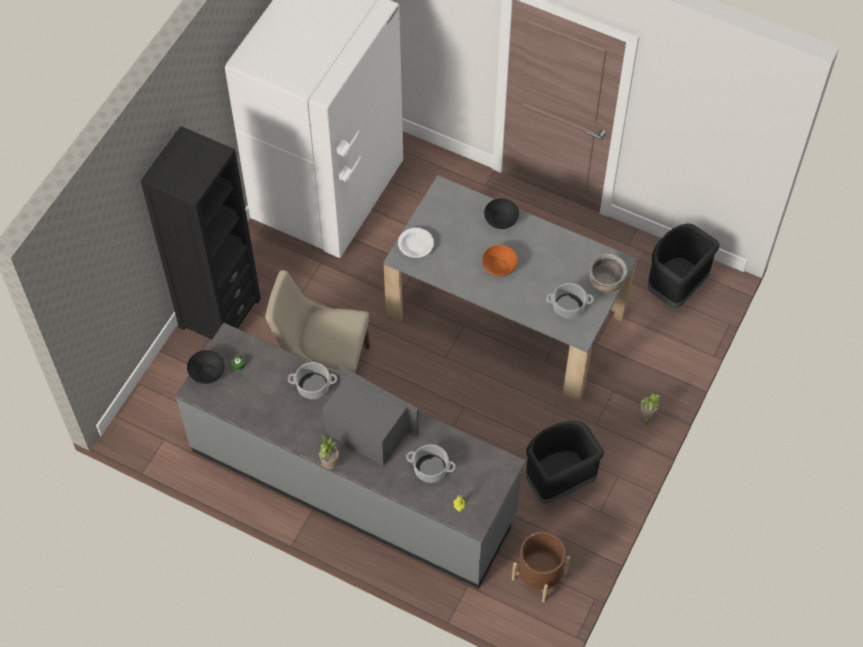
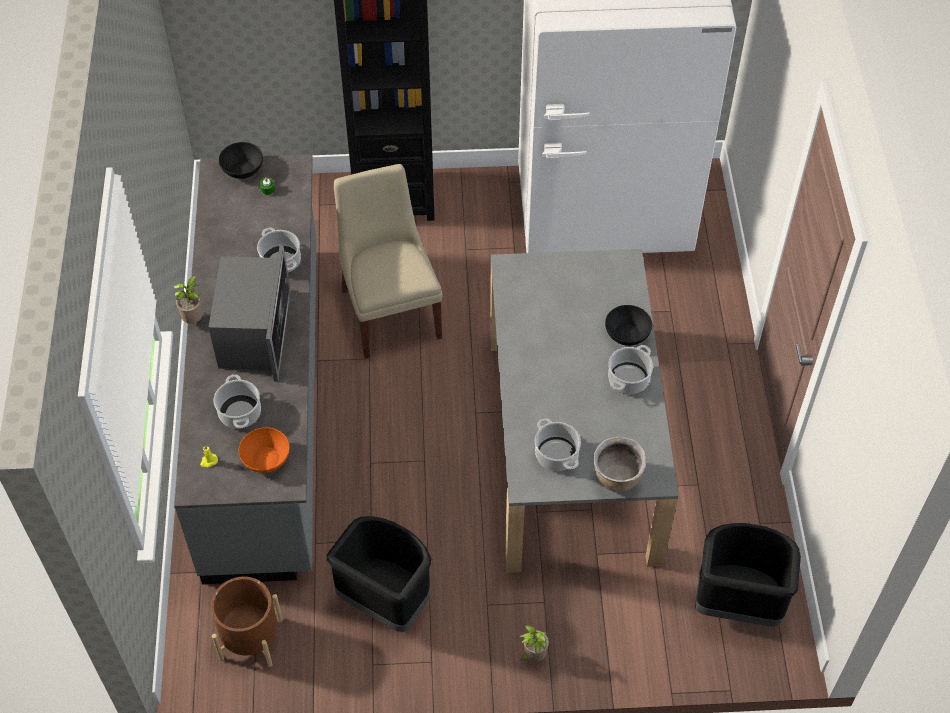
camera: 60 degrees right, 5 degrees down
(415, 246) = (532, 273): white bowl -> none
(499, 267) = (562, 362): orange bowl -> orange bowl (266, 459)
(536, 238) = (628, 379): none -> cooking pot

